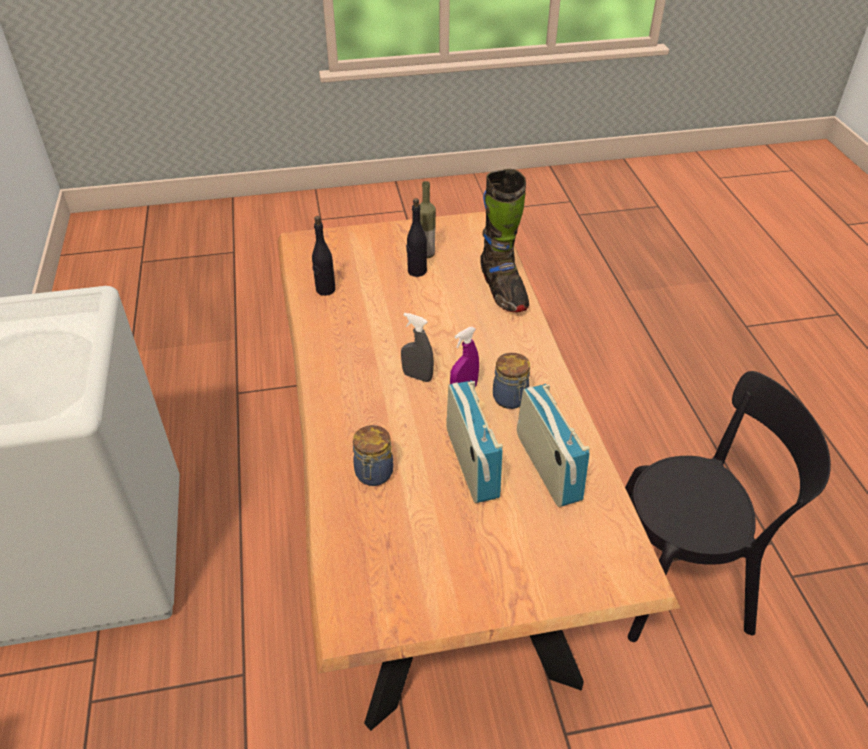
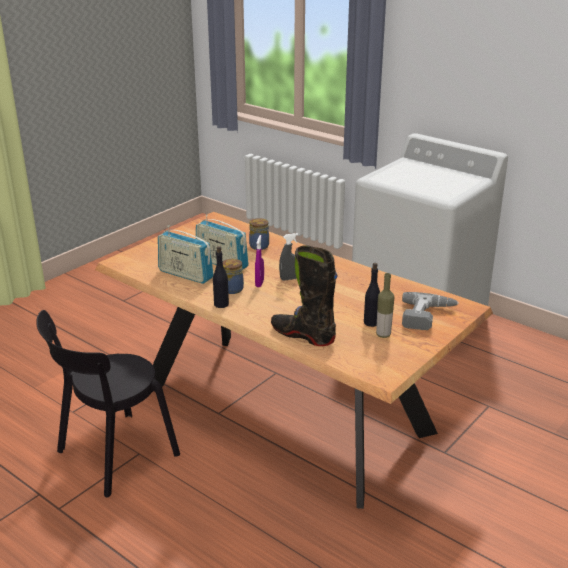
camera: 140 degrees right, 15 degrees down
(325, 290) = (402, 291): black bottle -> black bottle (221, 304)
(354, 250) = (428, 316): none -> power drill

